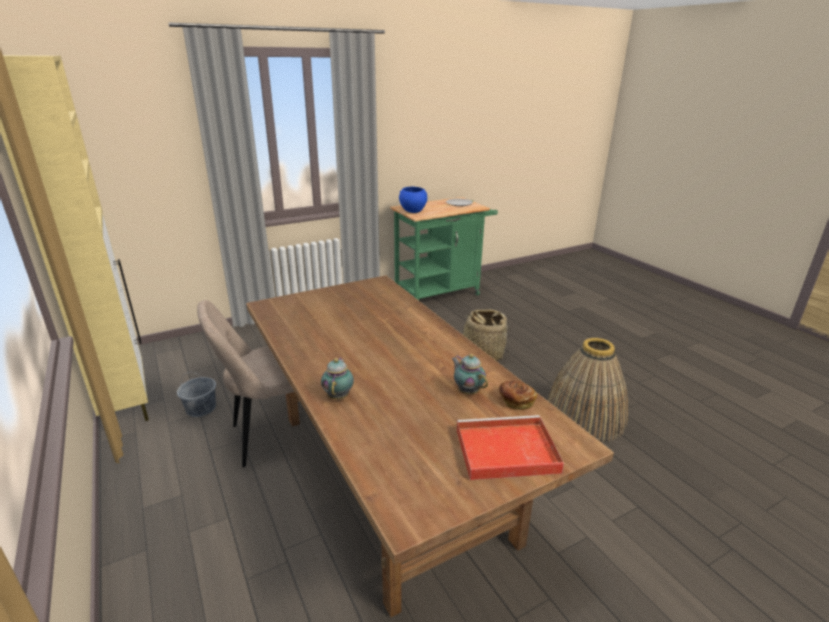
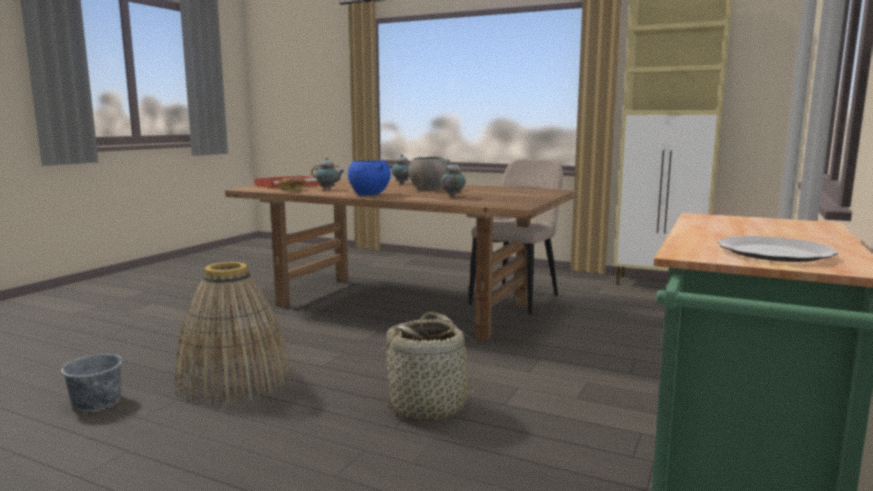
camera: 145 degrees right, 15 degrees down
(201, 408) = (602, 294): grey bucket -> grey bucket (96, 401)
(358, 351) = (428, 189): none -> grey bowl
(382, 316) = (453, 196): none -> teapot
(413, 211) = (755, 221): blue bowl -> blue bowl (369, 194)

